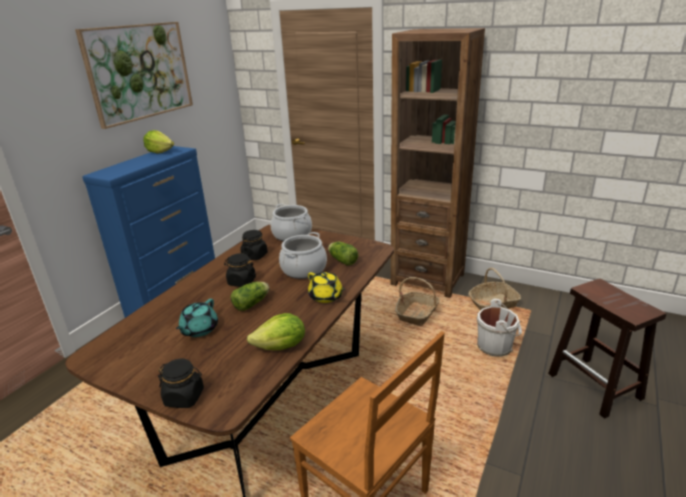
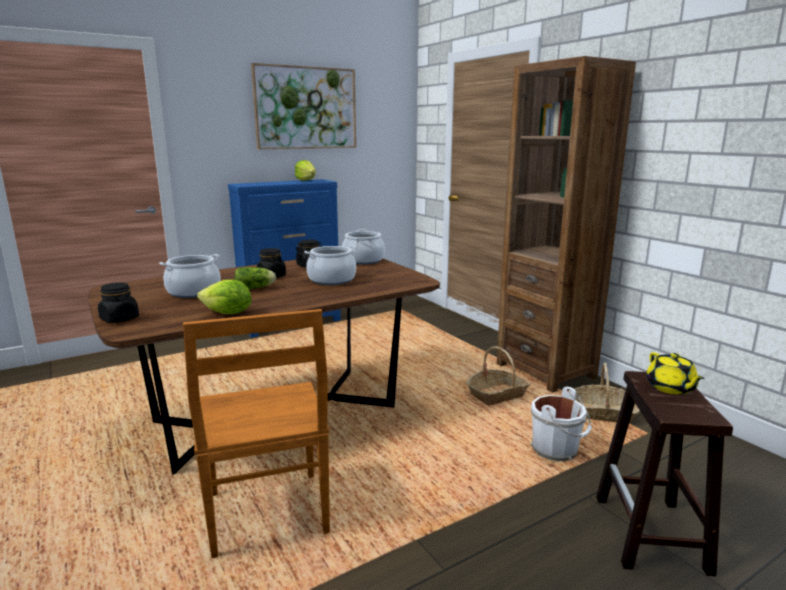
camera: 30 degrees right, 10 degrees down
(199, 330) = (194, 292): turquoise teapot -> cooking pot
(326, 297) = (317, 297): yellow teapot -> yellow teapot (670, 388)
(342, 260) = (374, 281): lettuce -> none

